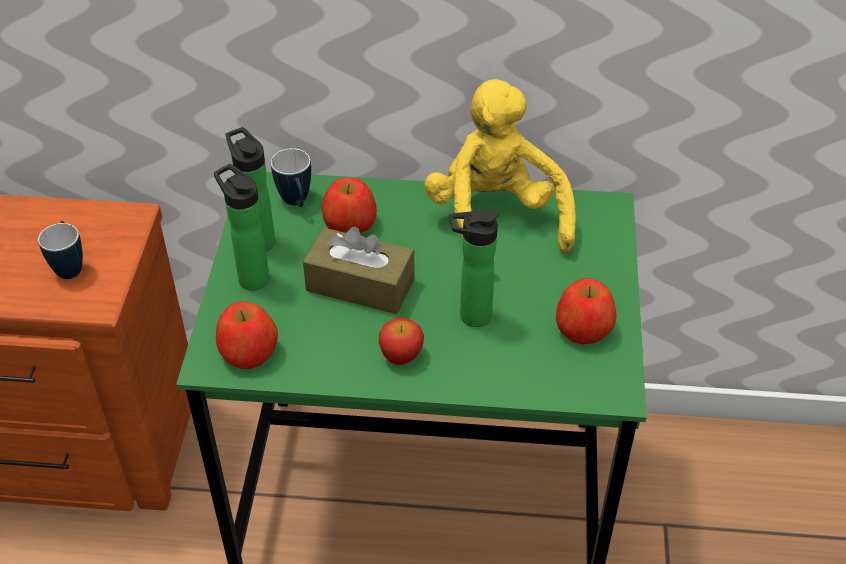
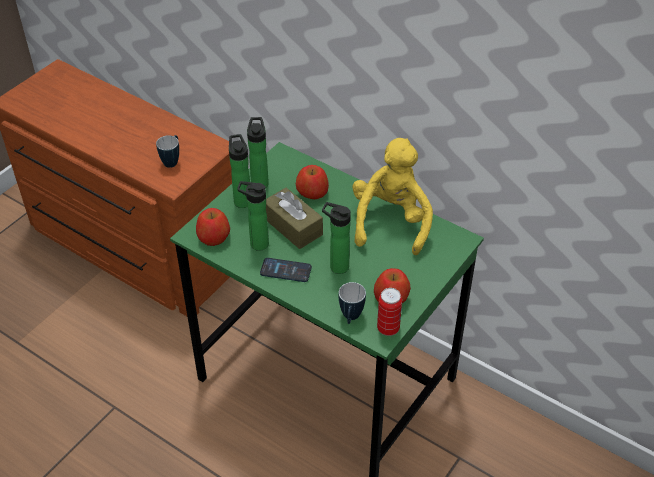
camera: 30 degrees right, 0 degrees up
(296, 203) = (293, 170): mug -> mug (350, 318)
(324, 334) = (256, 243): none -> bottle
(401, 355) = (286, 270): apple -> phone
(615, 374) = (388, 328): none -> can

